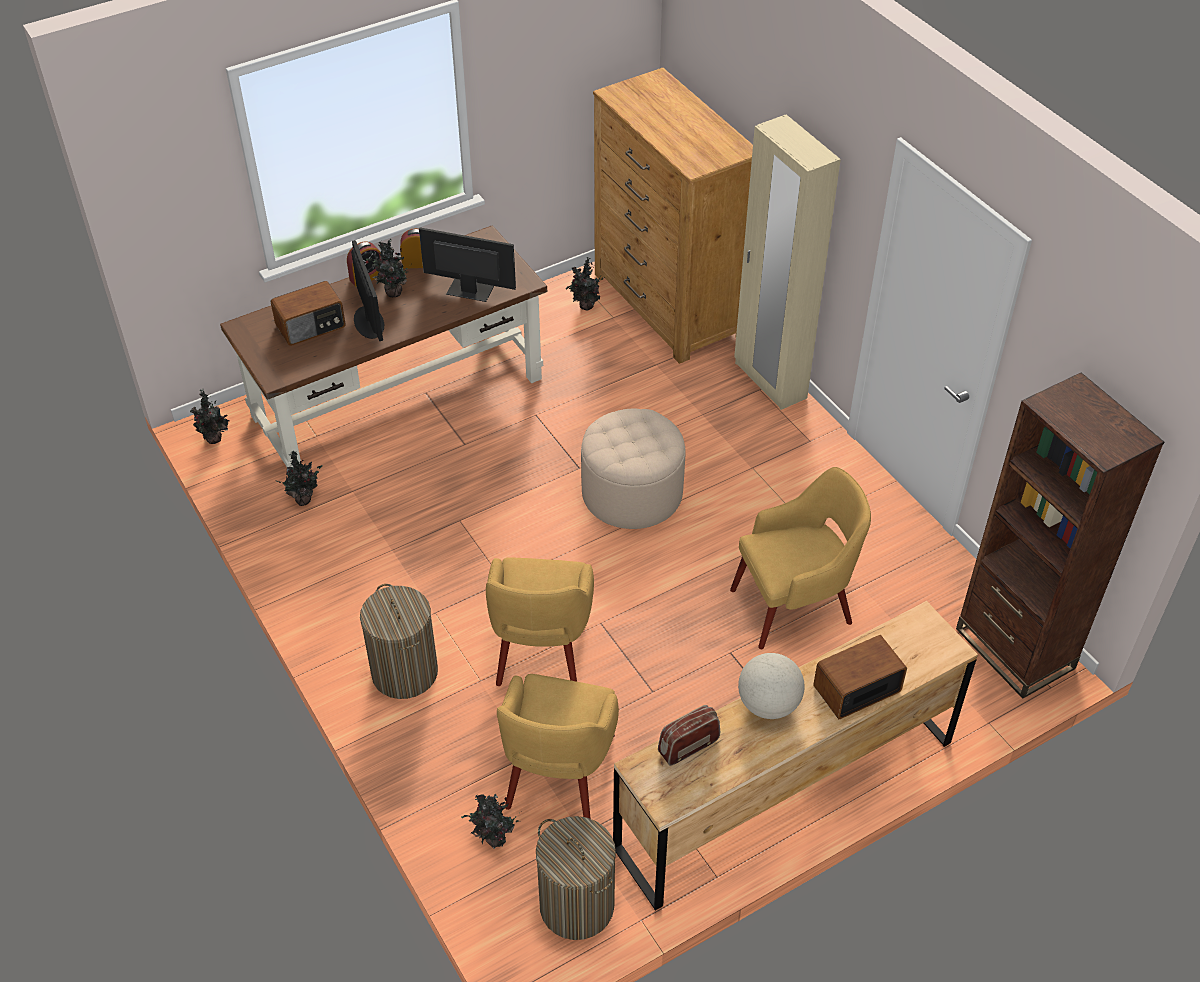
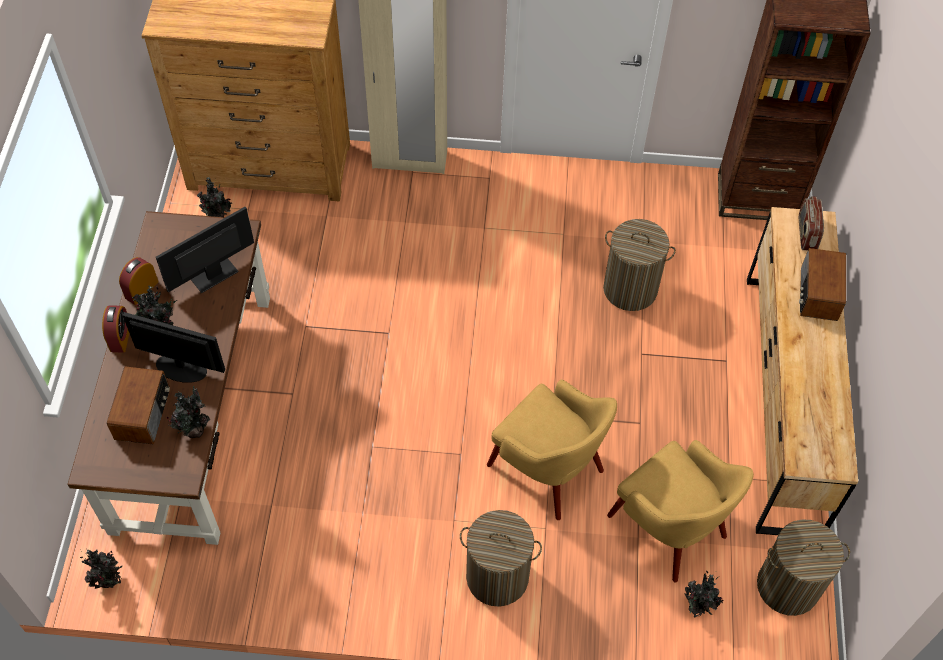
camera: 55 degrees left, 10 degrees up
(304, 499) = (247, 546): potted plant -> potted plant (194, 429)
(632, 493) = (444, 316): beige ottoman -> none
(688, 746) = (801, 421): radio -> radio (806, 233)
(768, 704) = (797, 351): globe -> none
(795, 605) = (630, 289): yellow armchair -> laundry basket

